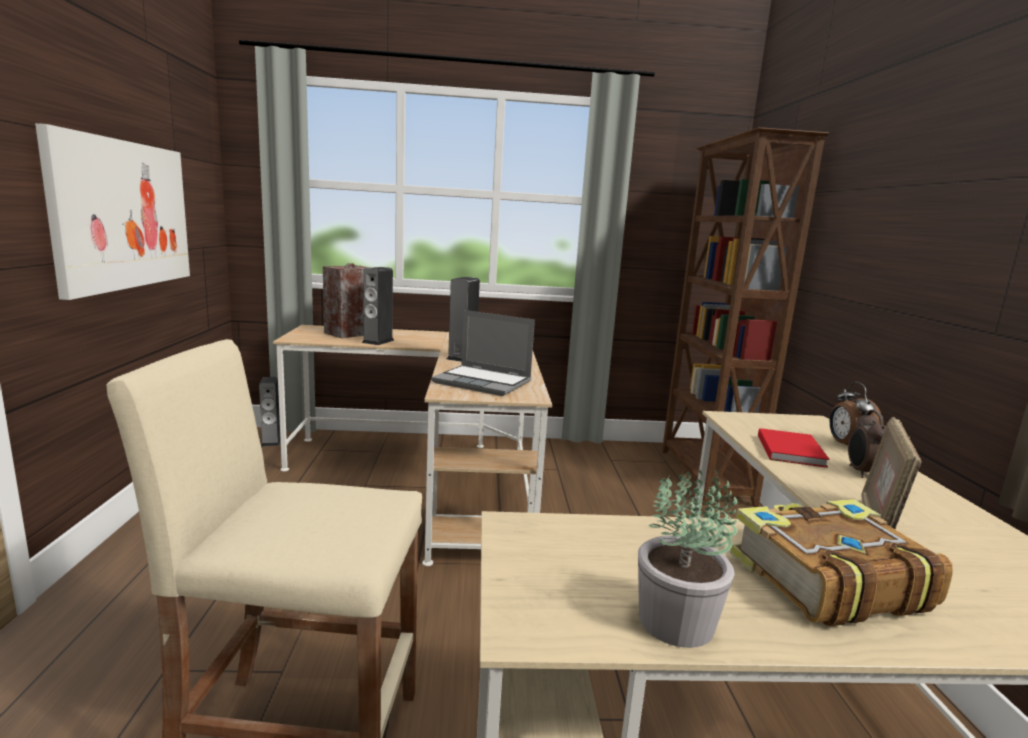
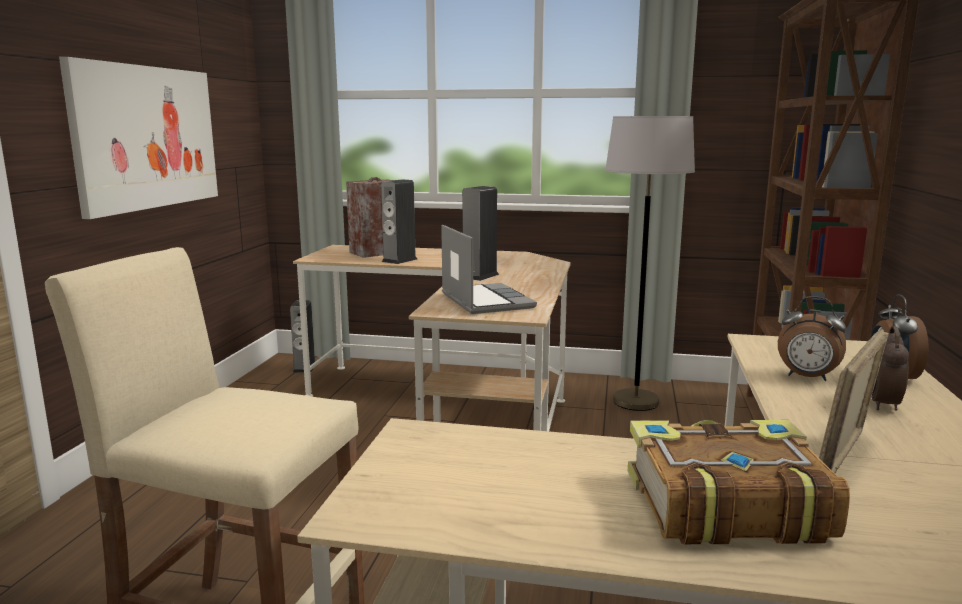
camera: 15 degrees right, 0 degrees up
(484, 382) = (484, 301): laptop -> laptop turned 150 degrees counterclockwise
(579, 461) = (635, 401): none -> grey floor lamp
(678, 622) = (515, 525): potted plant -> none
(791, 450) = (806, 377): red book -> alarm clock

